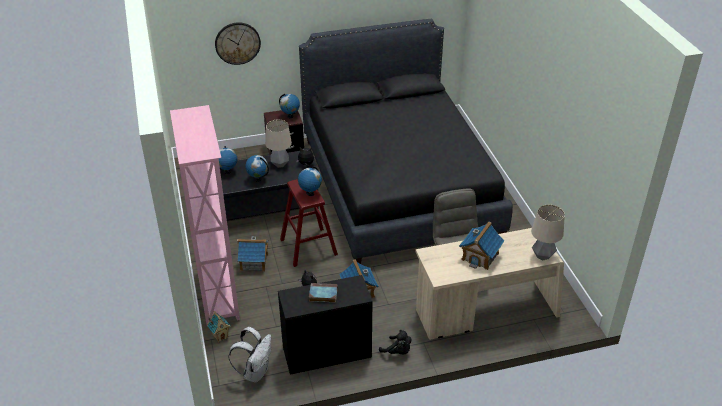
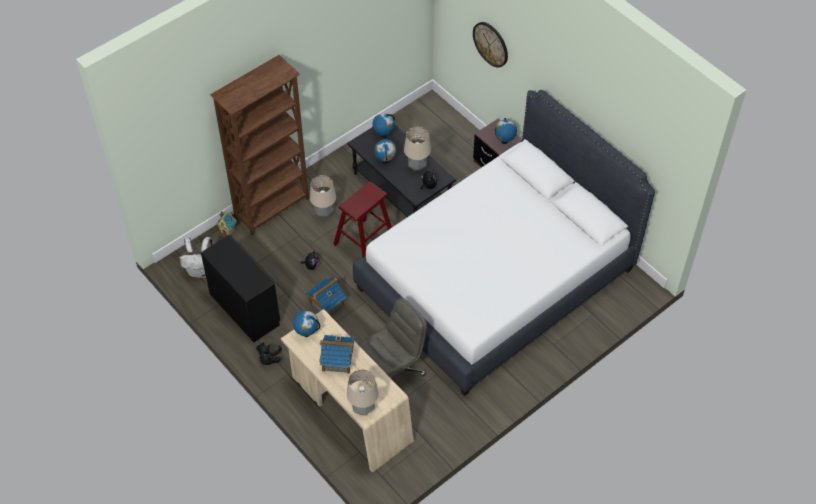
camera: 65 degrees right, 15 degrees up
(219, 294) = (273, 208): pink bookcase -> brown bookcase
(254, 262) = (324, 214): toy house -> table lamp
(310, 193) = (361, 204): globe -> globe (307, 333)
(322, 294) = (237, 265): book -> none
(398, 186) = (496, 279): black bed -> white bed

